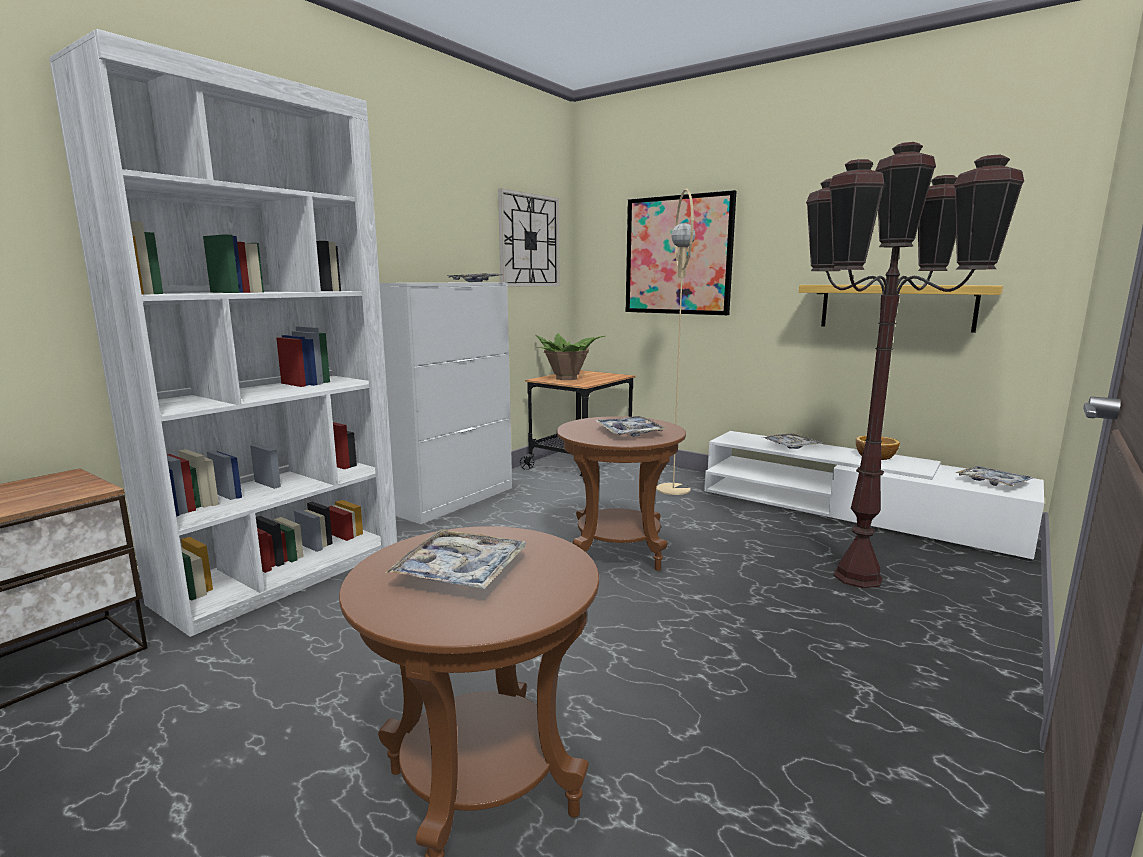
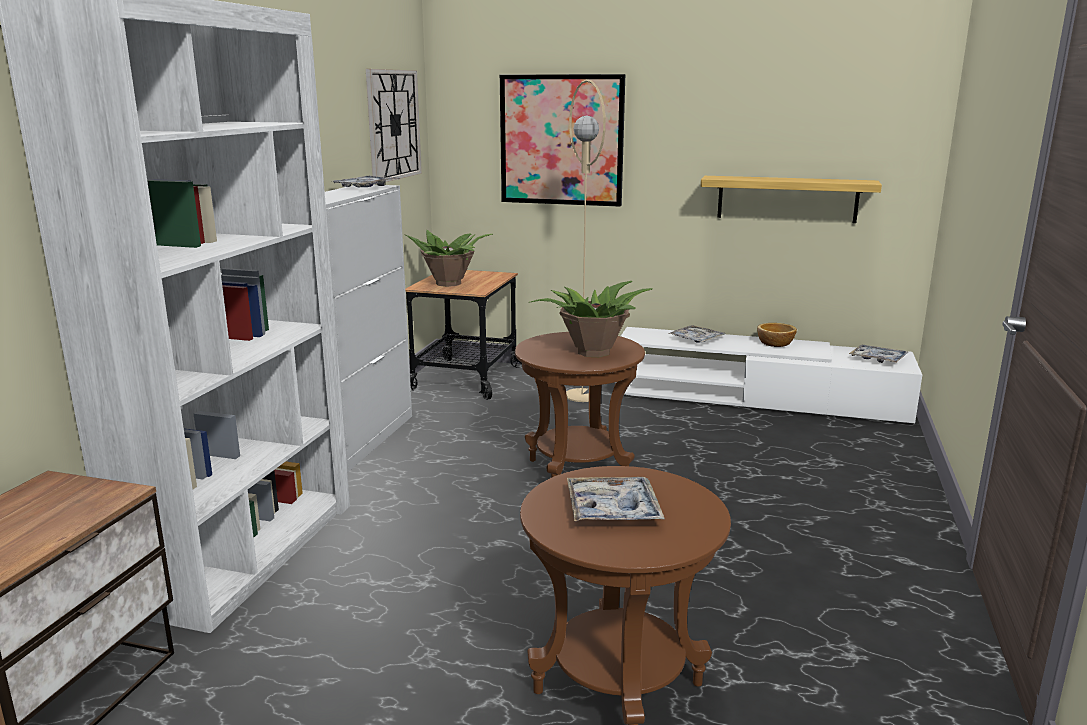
camera: 20 degrees left, 5 degrees up
(629, 432) = (592, 352): tray -> potted plant
(859, 577) = (794, 460): brown floor lamp -> none

